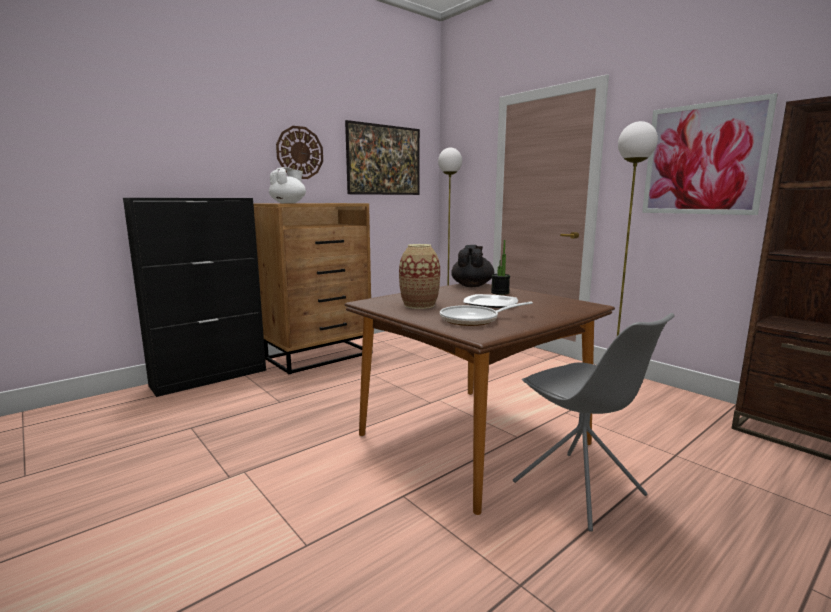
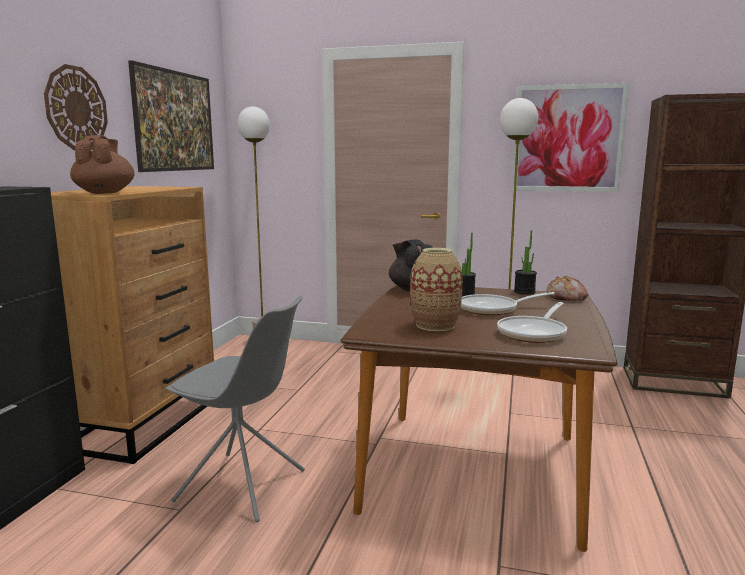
camera: 35 degrees left, 0 degrees up
(288, 203) = (105, 193): white teapot -> brown teapot
(491, 303) = (492, 309): plate -> frying pan
(555, 298) = (524, 292): none -> potted plant
(580, 490) = (618, 487): grey chair -> grey chair (243, 486)
(581, 305) = (566, 297): none -> bread

